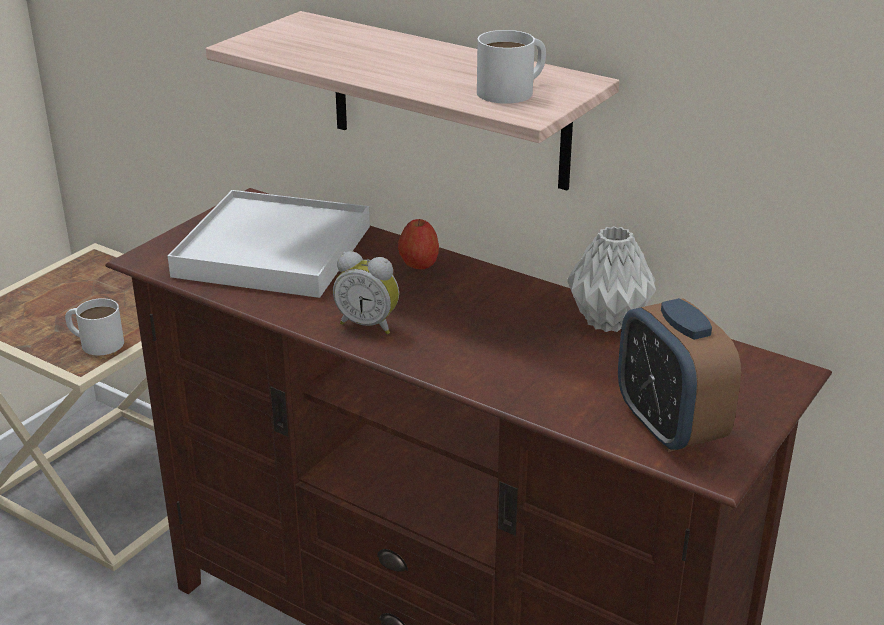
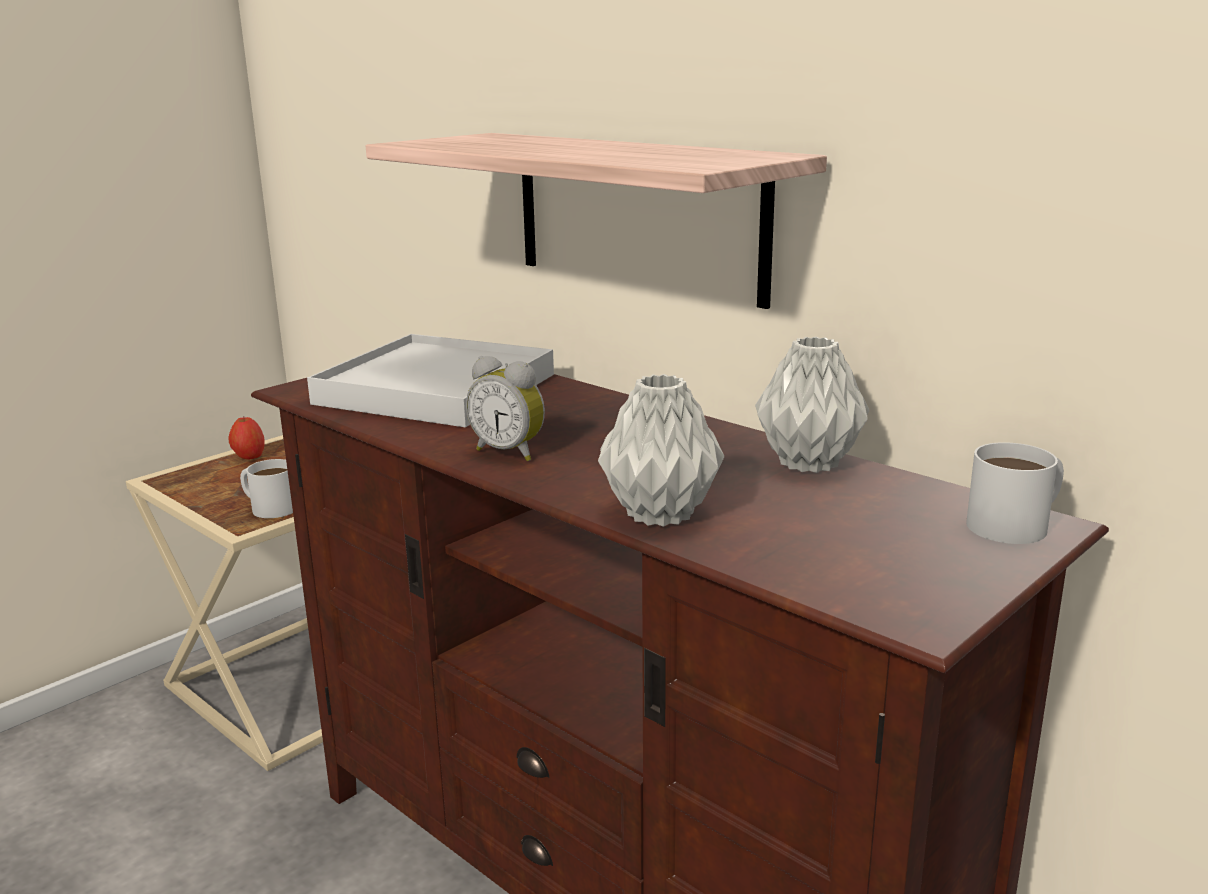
camera: 10 degrees right, 10 degrees down
(419, 265) = (594, 406): apple -> apple (249, 457)
(508, 383) = (658, 513): none -> grey vase
(513, 90) = (689, 157): white mug -> white mug (1018, 523)
(669, 427) = (863, 570): alarm clock -> none

